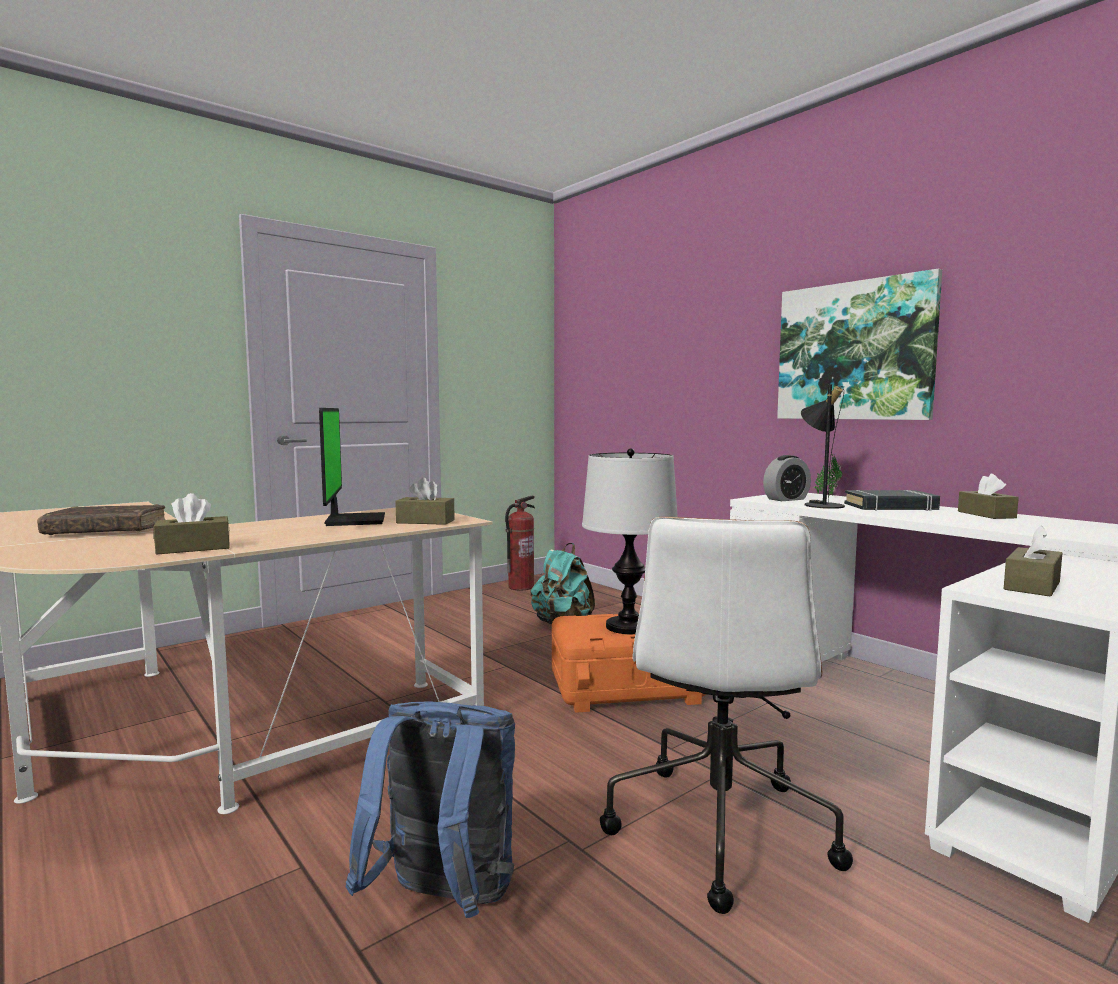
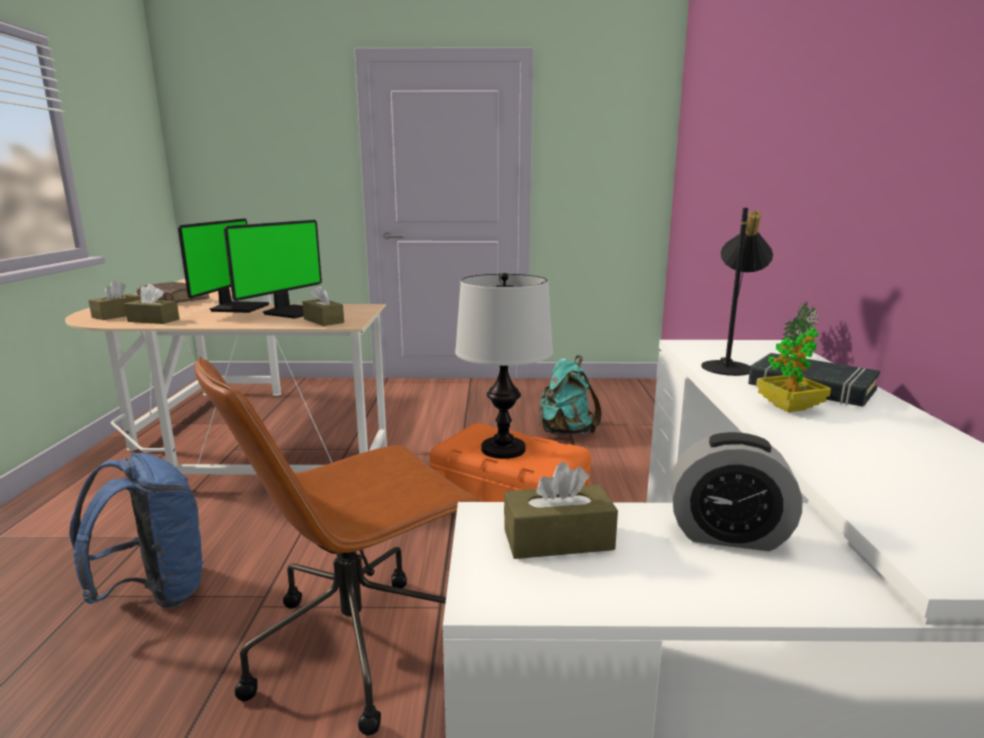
camera: 40 degrees right, 10 degrees up
(257, 526) = (238, 308): none -> monitor
(521, 587) = (597, 387): fire extinguisher -> none
(719, 827) = (357, 644): white office chair -> brown office chair
(786, 499) = (721, 351): alarm clock -> alarm clock (728, 535)
(854, 351) = (867, 152): picture -> none
(918, 515) = (789, 407): none -> potted plant
(986, 514) = (907, 431): brown tissue box -> brown tissue box (118, 315)

